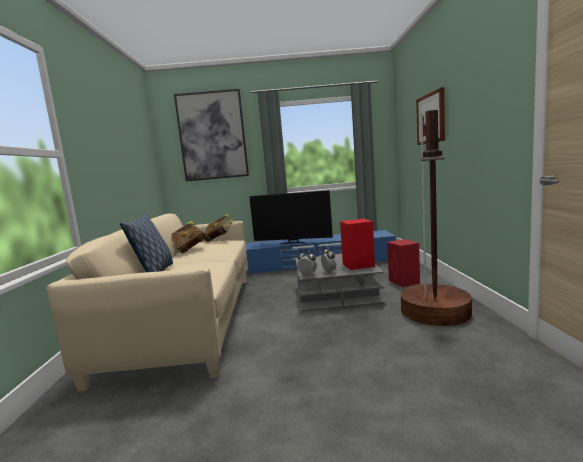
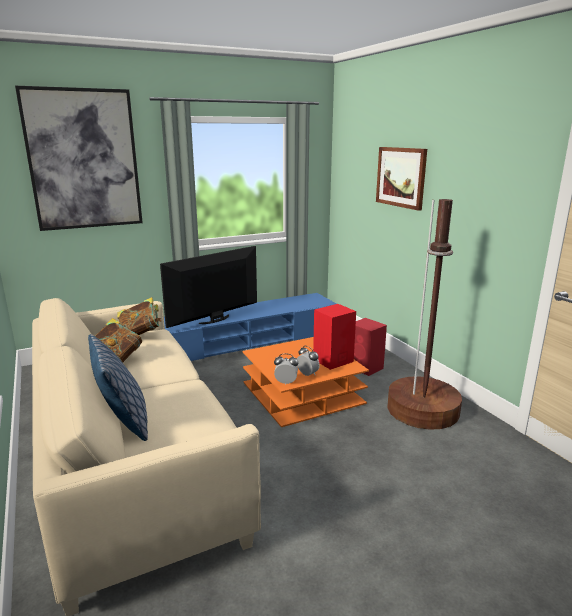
camera: 25 degrees left, 10 degrees up
(293, 243) = (216, 320): television -> television turned 150 degrees clockwise
(336, 294) = (302, 394): grey coffee table -> orange coffee table

